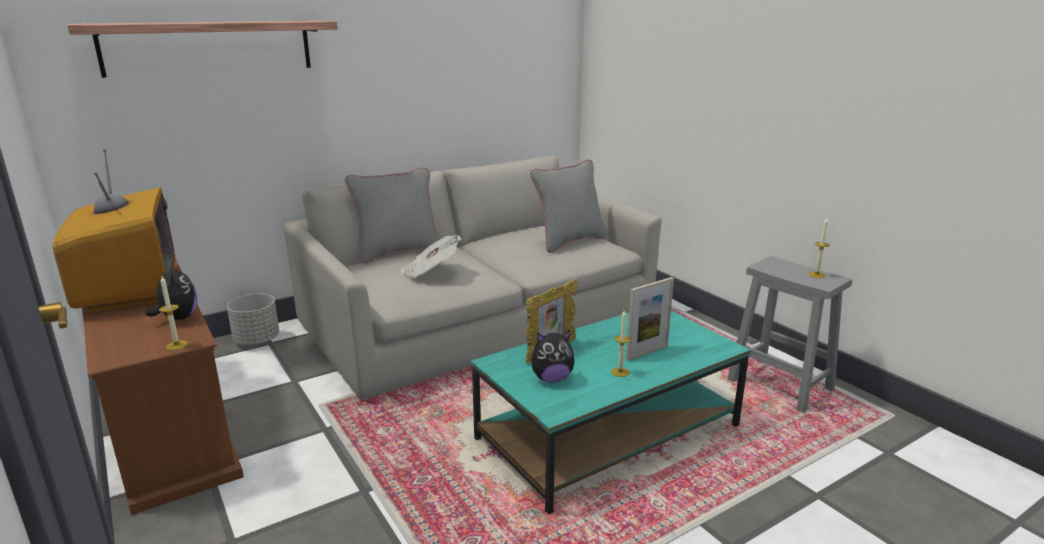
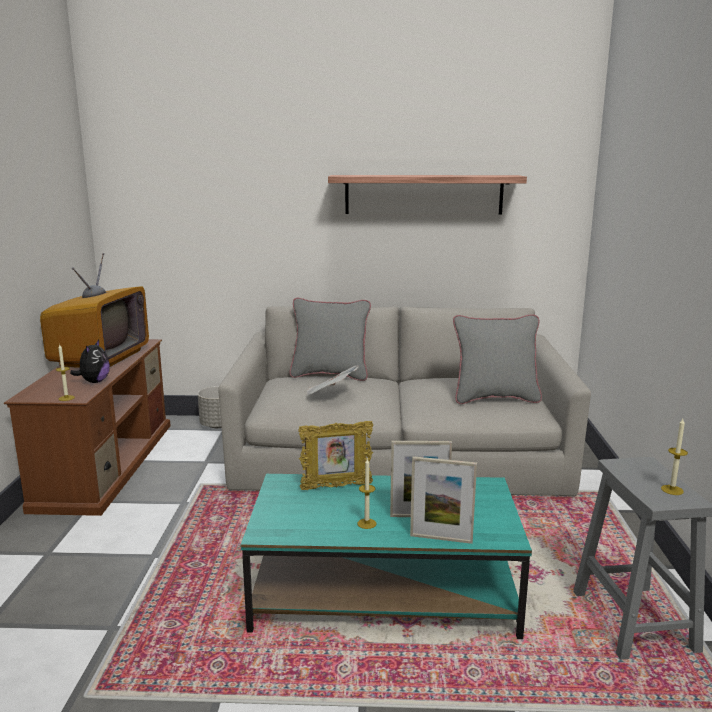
camera: 35 degrees right, 5 degrees down
(209, 47) = (215, 184): shelf -> shelf (423, 194)
(551, 378) = (302, 508): plush toy -> none
(687, 363) = (441, 538): none -> picture frame

